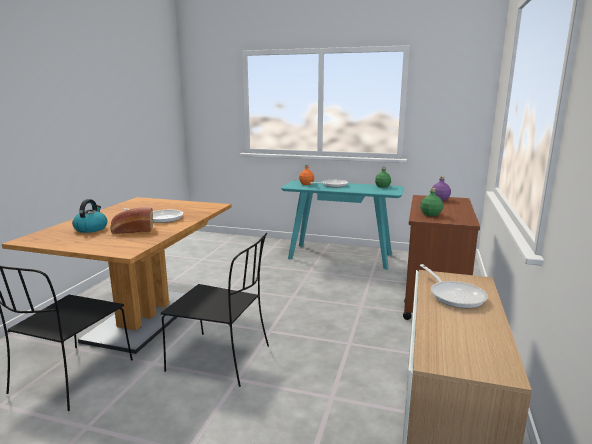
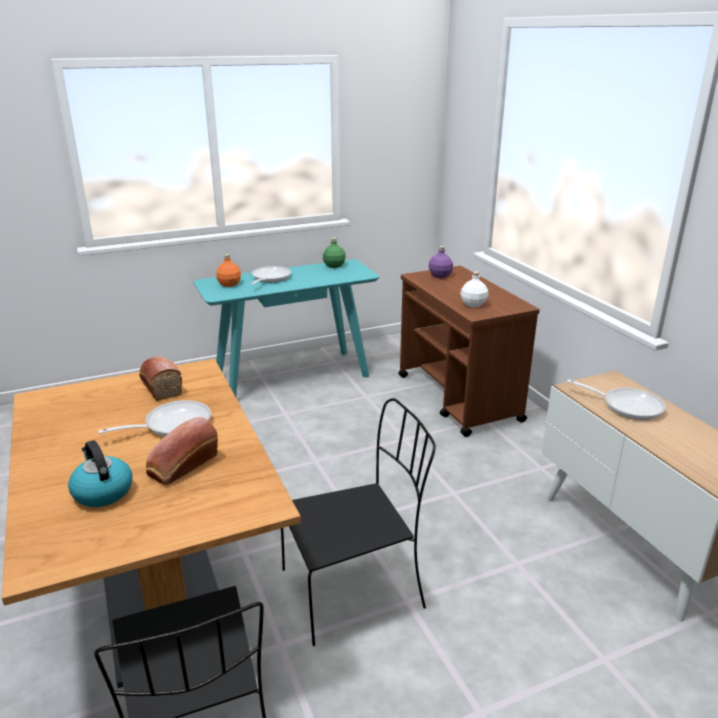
camera: 40 degrees left, 10 degrees up
(187, 206) = (160, 386): none -> bread
(431, 214) = (473, 304): green bottle -> white bottle

